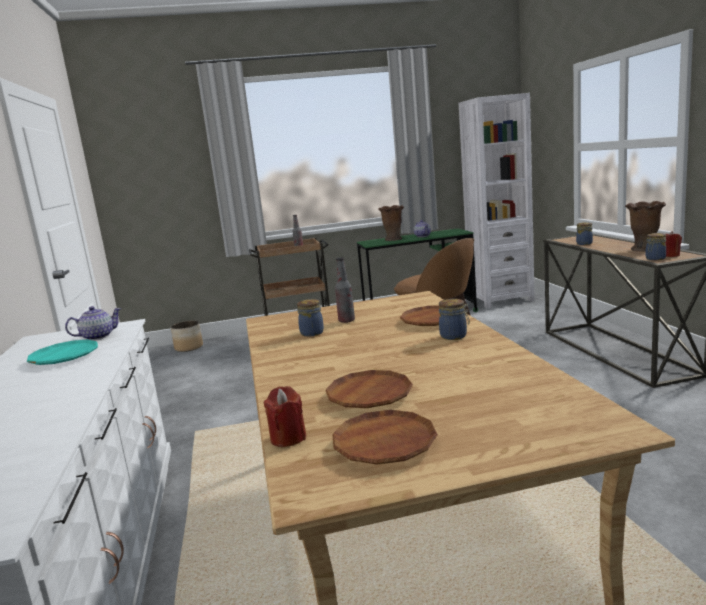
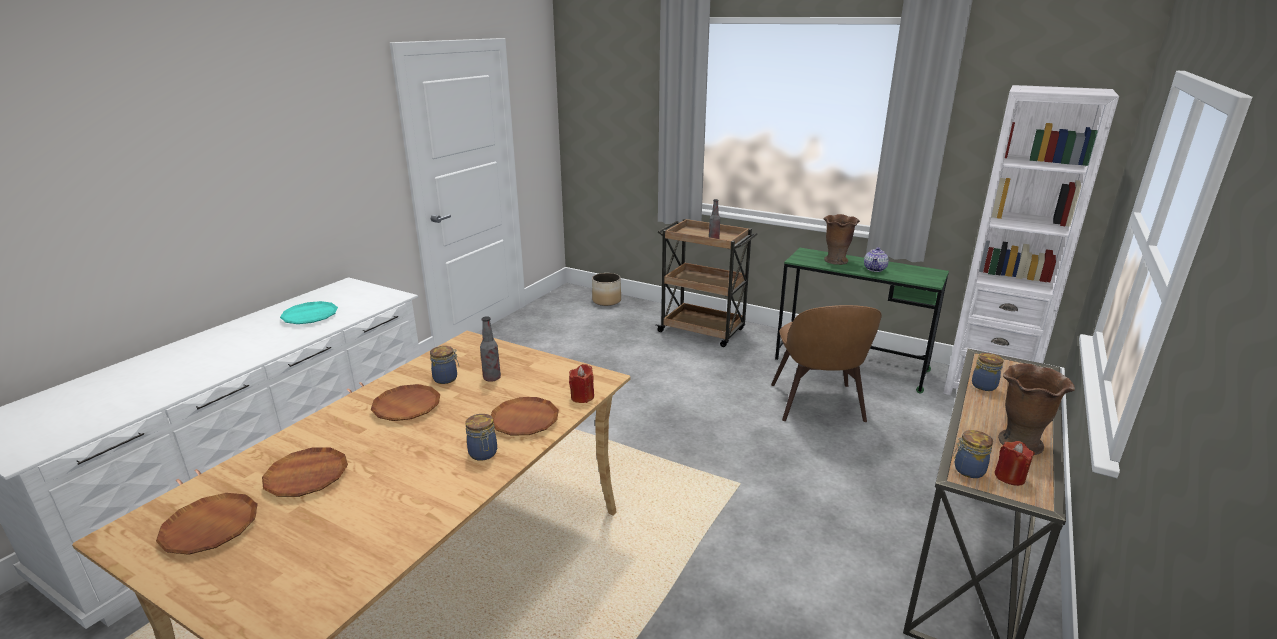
camera: 40 degrees right, 10 degrees up
(97, 337) = (361, 302): teapot -> none
(288, 438) = (208, 481): red candle -> red candle (582, 397)
(328, 349) = (407, 407): none -> brown plate

